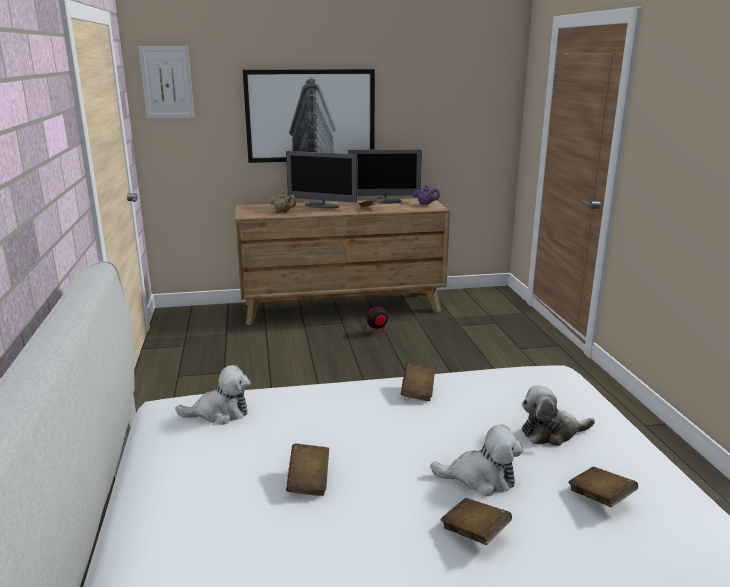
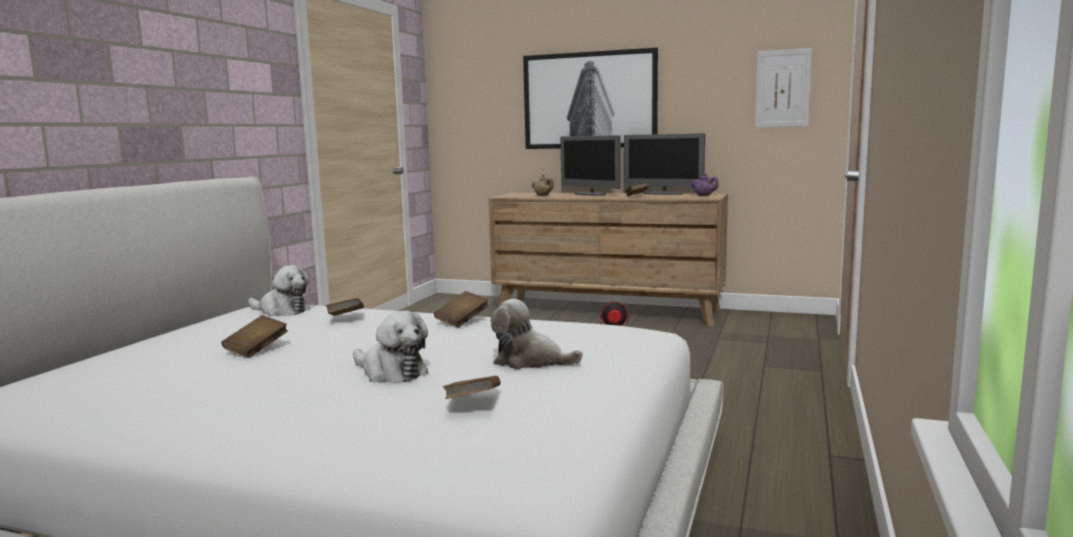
camera: 30 degrees right, 10 degrees down
(167, 82) = (458, 72): picture -> picture (782, 88)
(474, 533) = (309, 397): brown book -> brown book (346, 319)

